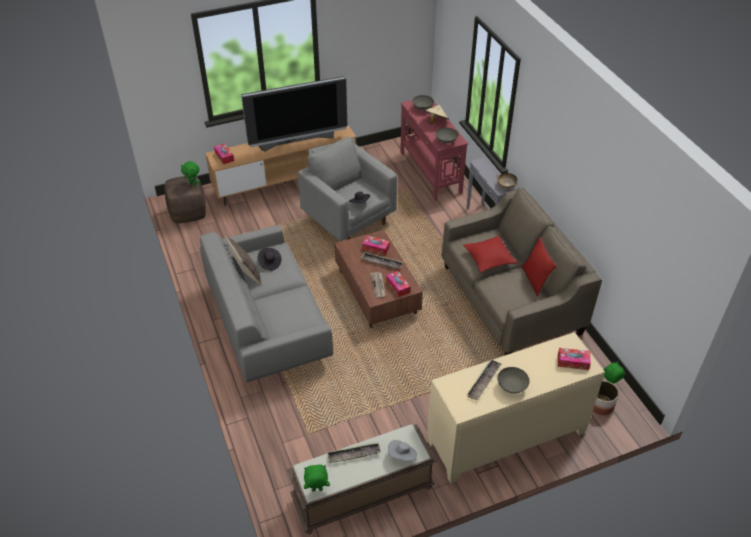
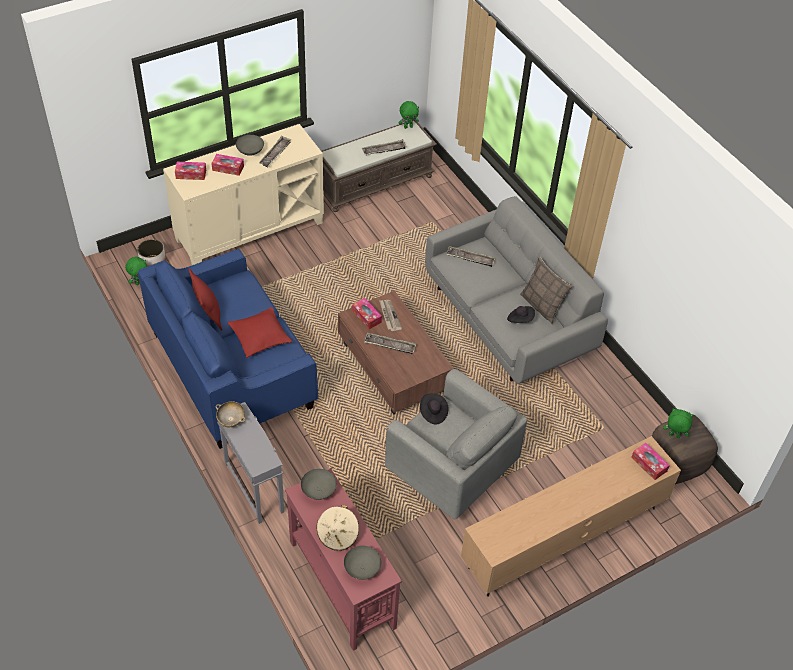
camera: 170 degrees right, 5 degrees up
(294, 319) = (470, 258): none -> tray
(297, 140) = (554, 509): television -> none
(375, 248) = (400, 364): tissue box -> tissue box (228, 168)
(402, 455) = (343, 152): grey hat -> none
(510, 299) = (232, 370): beige sofa -> blue sofa

